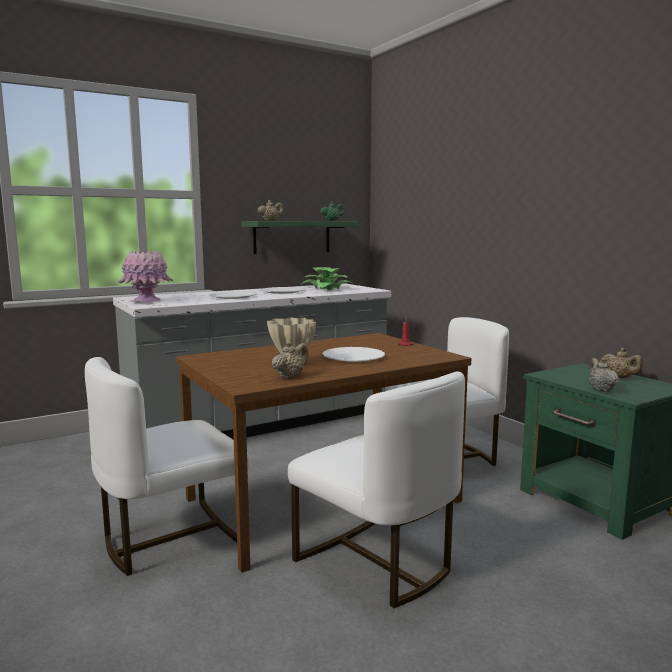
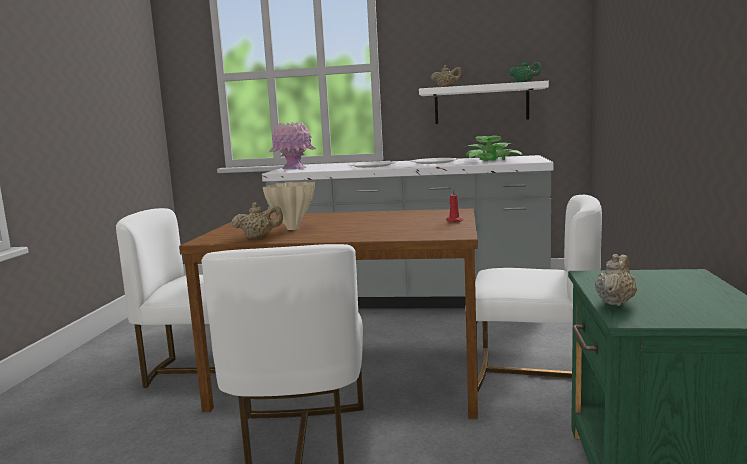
camera: 40 degrees right, 0 degrees up
(292, 237) = (481, 104): green shelf -> white shelf
(353, 356) = (365, 227): white plate -> none
(620, 377) = (702, 293): beige teapot -> none

